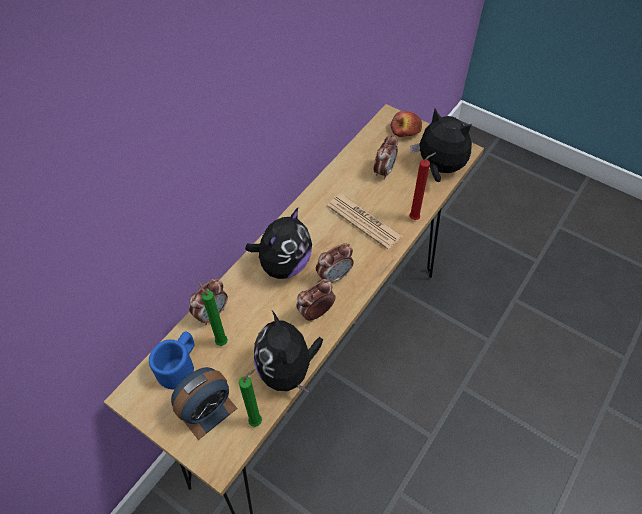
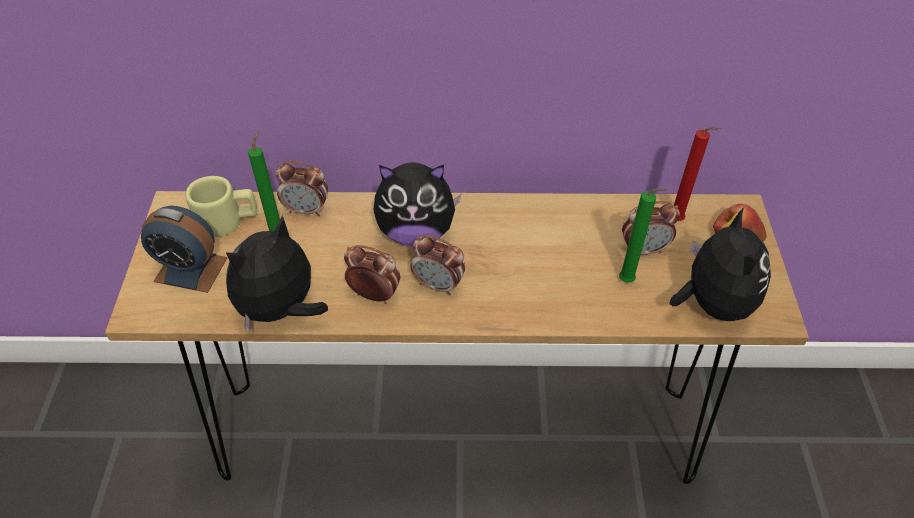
camera: 55 degrees right, 5 degrees down
(179, 366) = (228, 220): blue mug -> beige mug
(257, 420) = (203, 317): green candle -> green candle (629, 281)
(364, 221) = (545, 271): newspaper -> none
(416, 218) = (601, 320): red candle -> red candle (678, 221)

